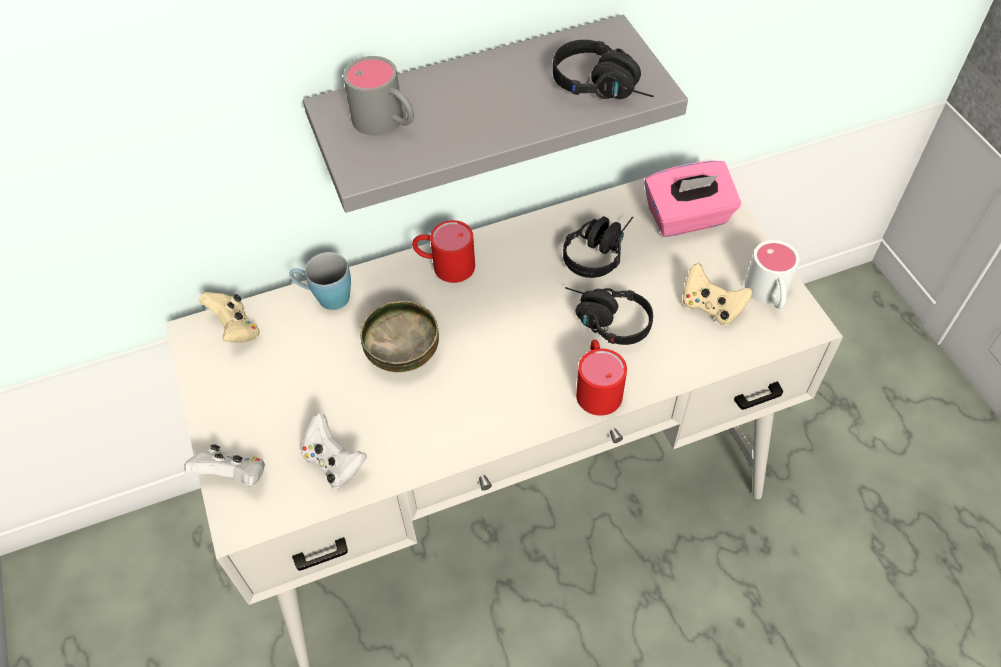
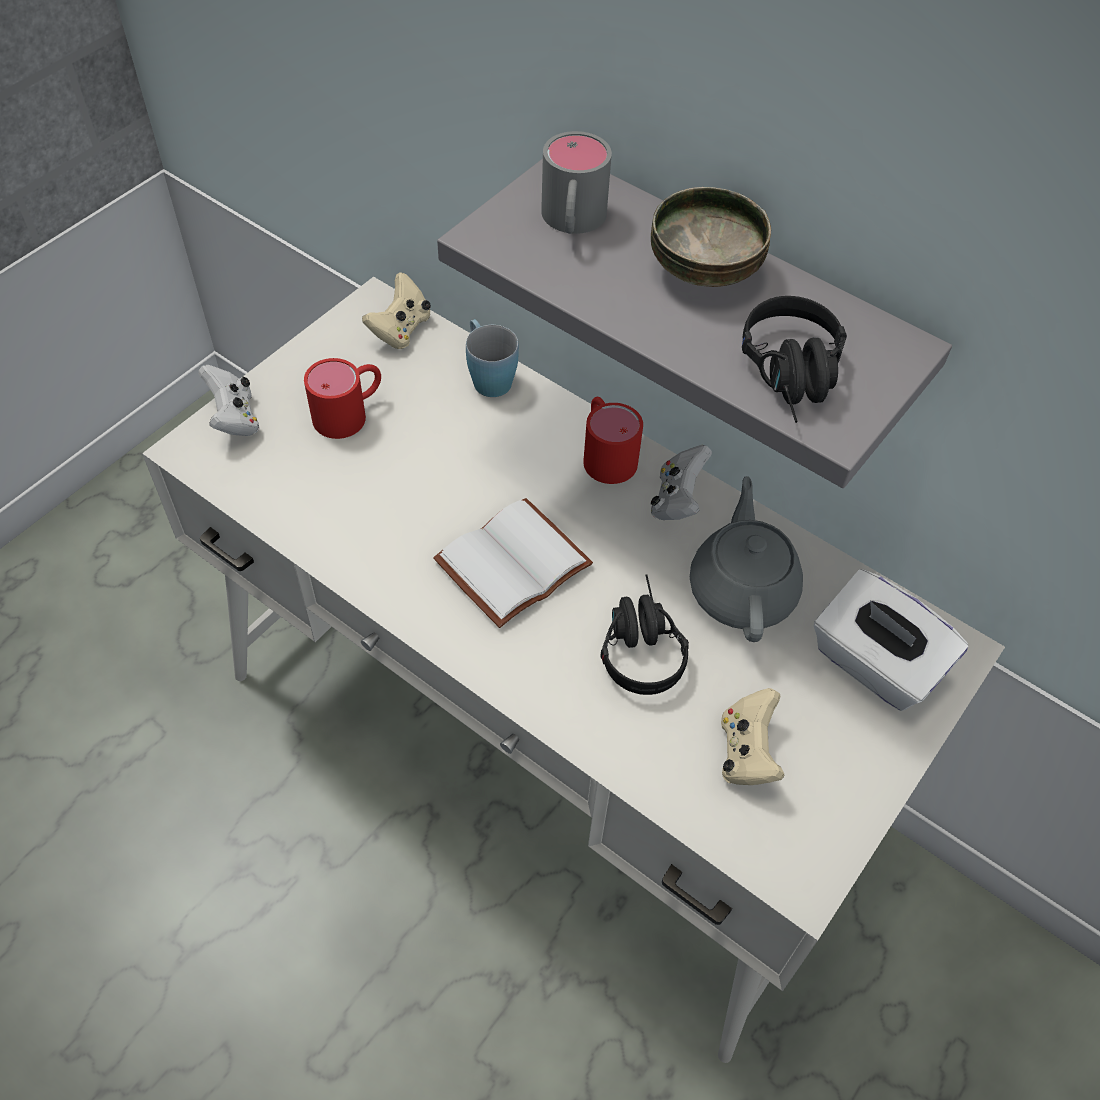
camera: 55 degrees right, 0 degrees up
(334, 462) = (293, 486): white game controller -> white game controller (677, 500)
(403, 351) = (464, 474): bowl -> bowl (705, 269)
(502, 359) = (513, 567): none -> white book
(597, 386) = (539, 678): red mug -> red mug (350, 412)
(599, 250) = (742, 590): black headphones -> grey teapot
(687, 218) = (874, 664): pink tissue box -> white tissue box
(768, 295) = (819, 814): white mug -> none

